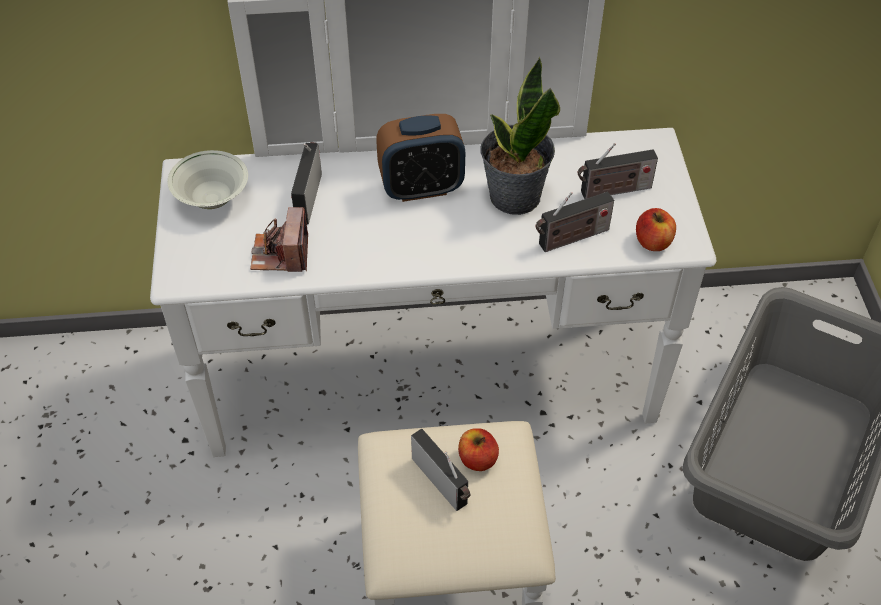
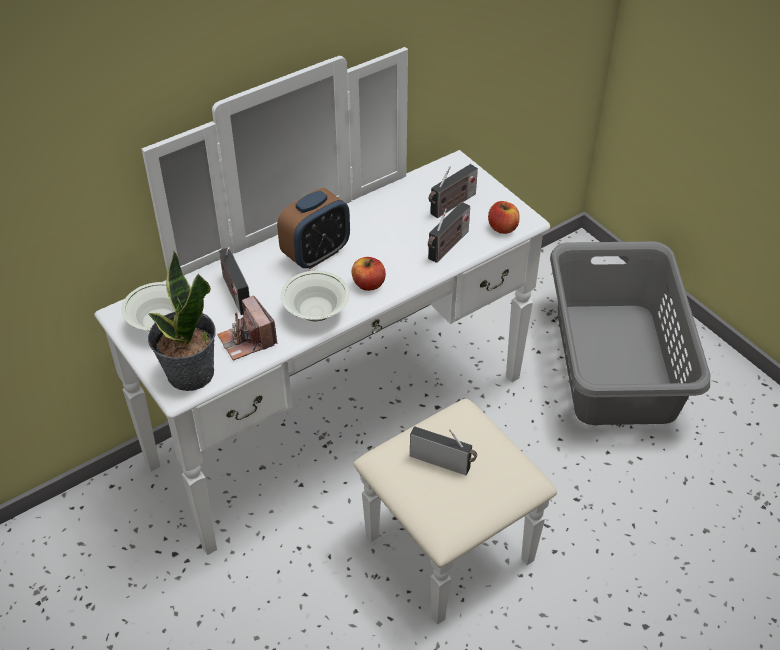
camera: 30 degrees left, 5 degrees down
(372, 254) = (316, 313): none -> white bowl
(477, 459) = (455, 435): apple -> apple (368, 284)
(514, 196) = (387, 235): potted plant -> potted plant (190, 374)

